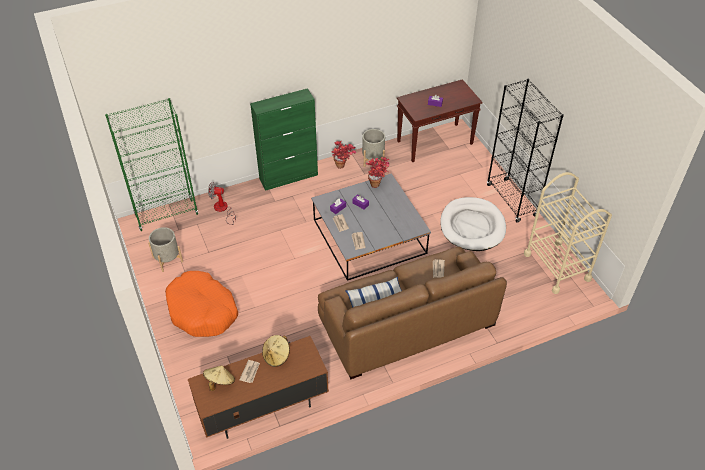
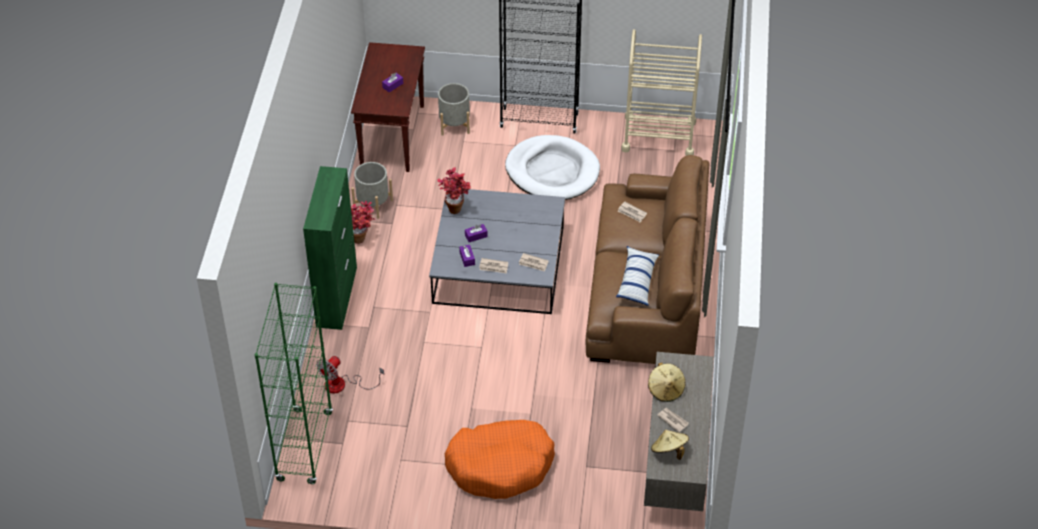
camera: 60 degrees left, 0 degrees up
(167, 259) = (388, 472): grey planter -> grey planter (454, 125)
(262, 407) = (676, 460): brown tv stand -> grey tv stand

